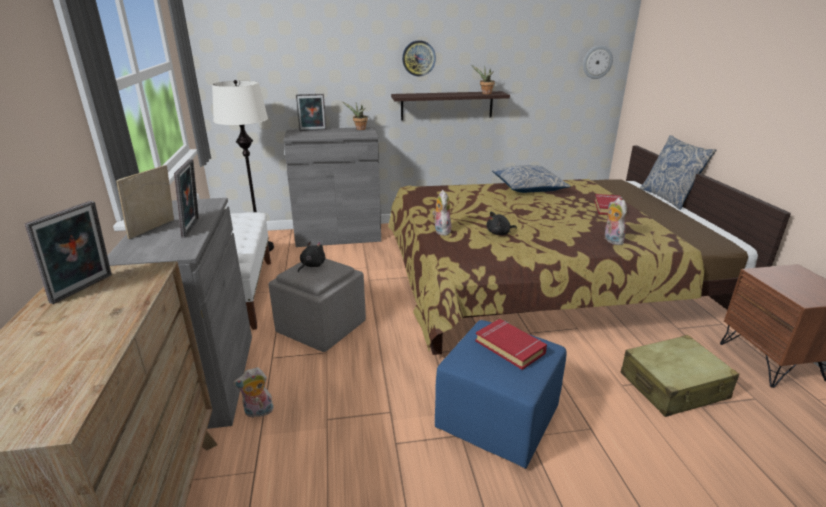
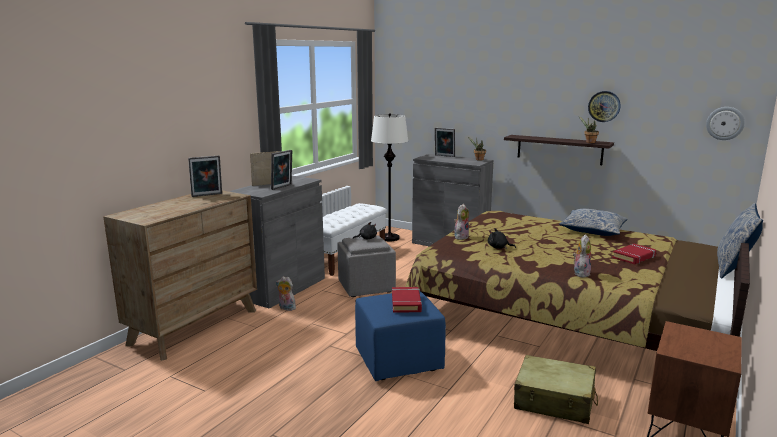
camera: 40 degrees right, 10 degrees down
(418, 58) = (536, 107): wall clock -> wall clock (604, 106)

